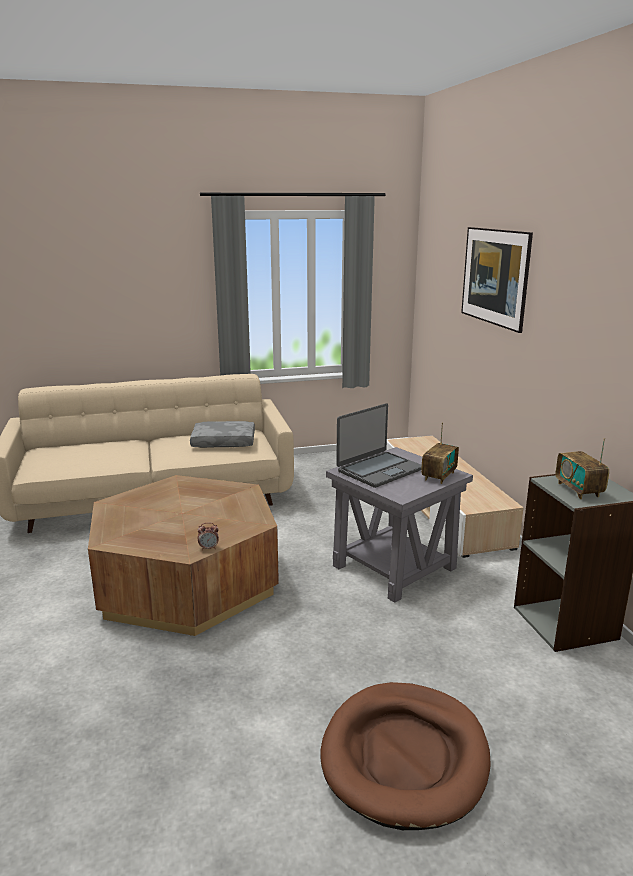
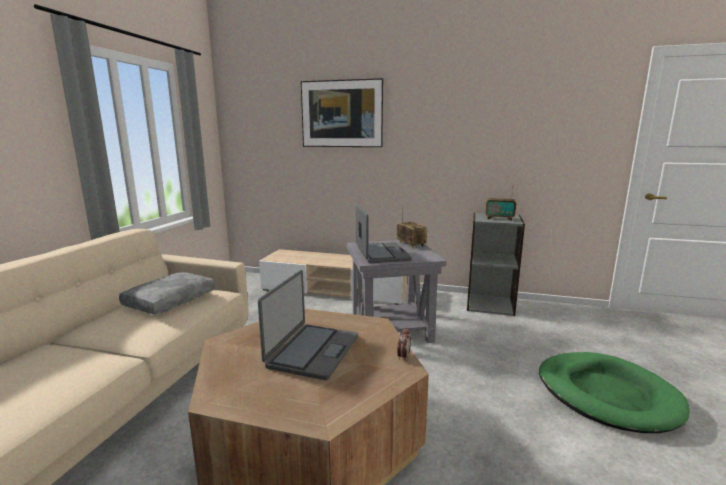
camera: 60 degrees left, 5 degrees down
(188, 512) = (312, 351): none -> laptop
(405, 757) = (606, 394): brown dog bed -> green dog bed

